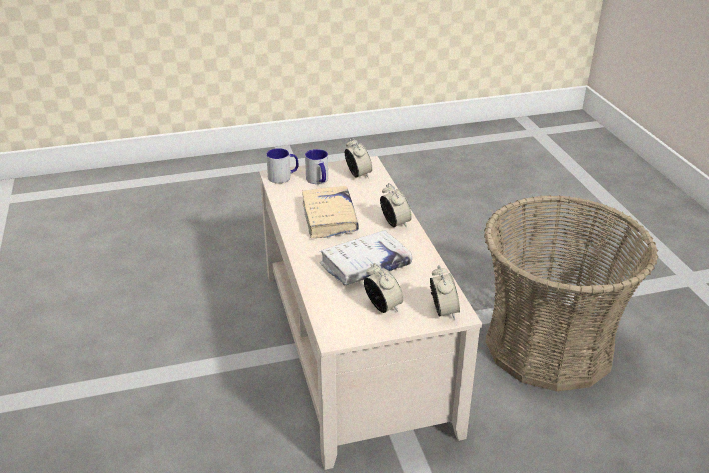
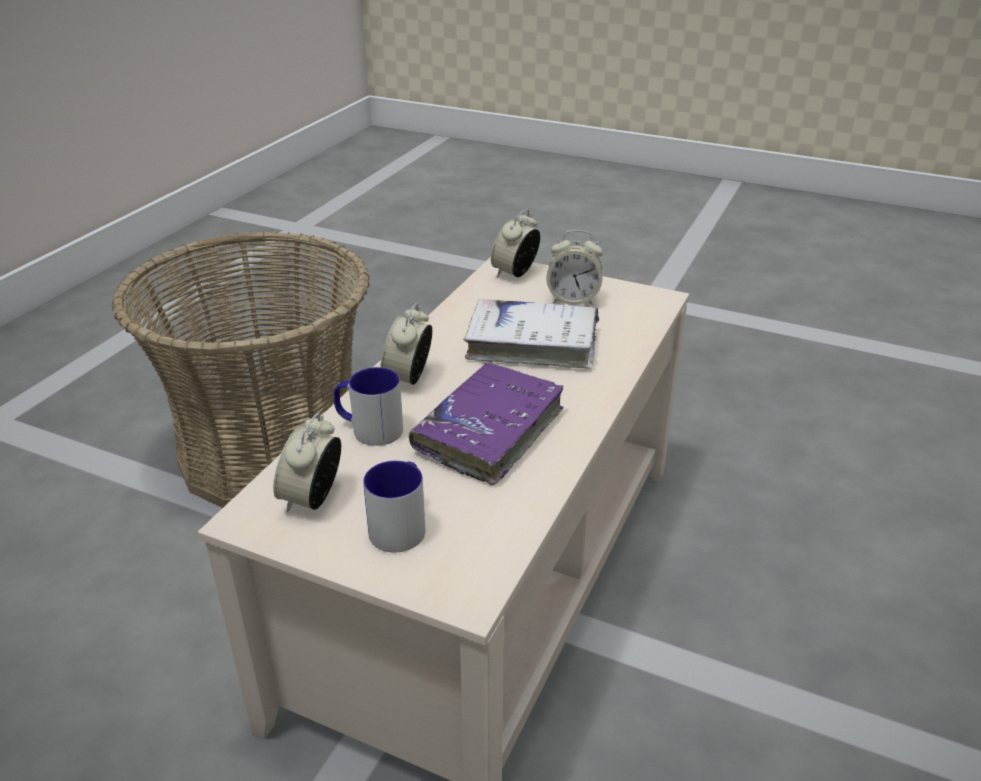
camera: 140 degrees left, 0 degrees up
(283, 177) = (455, 578): mug -> mug (369, 429)
(329, 218) = (489, 432): beige book -> purple book
(382, 307) = (573, 300): alarm clock -> alarm clock turned 90 degrees counterclockwise

